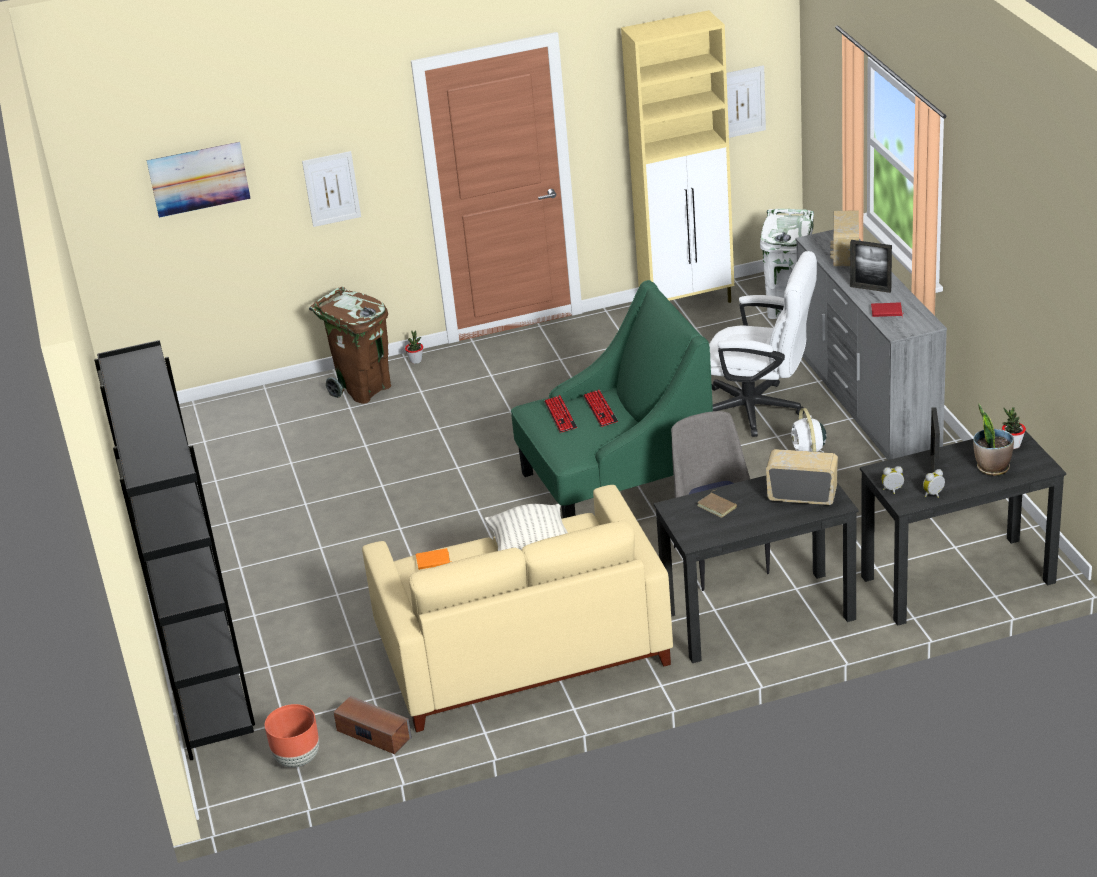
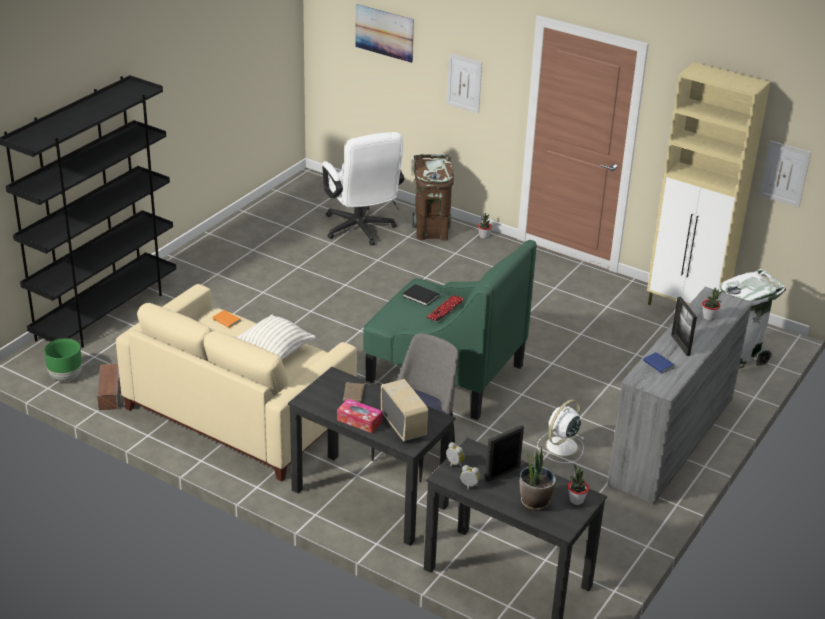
camera: 45 degrees right, 0 degrees up
(297, 759) = (66, 376): brown planter -> green planter
(560, 415) = (421, 297): keyboard -> black book
(760, 410) = (601, 396): white office chair -> white office chair (361, 231)
(765, 520) = (359, 421): none -> tissue box
(845, 256) = (709, 317): radio -> potted plant
(886, 312) = (657, 364): red book -> blue book

